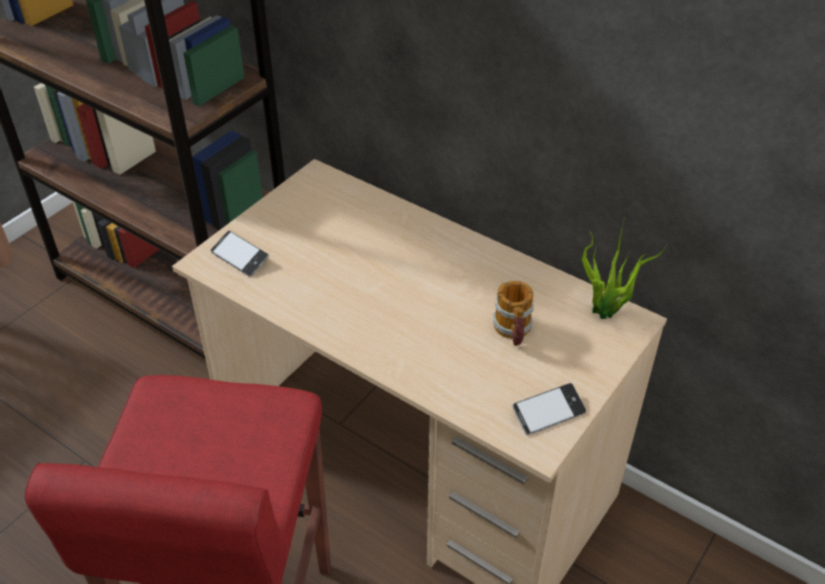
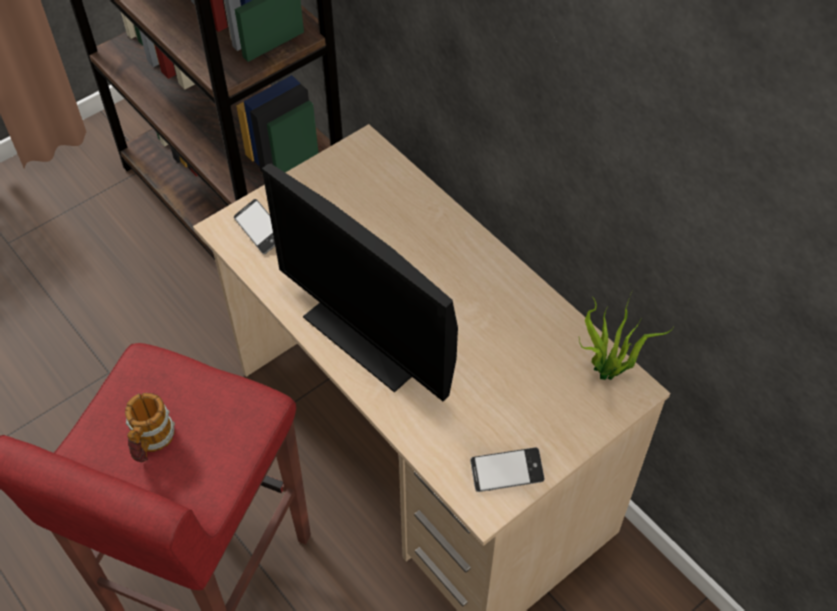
camera: 15 degrees right, 10 degrees up
(374, 325) = (368, 336): none -> monitor
(513, 332) = (504, 374): mug -> mug (151, 442)

